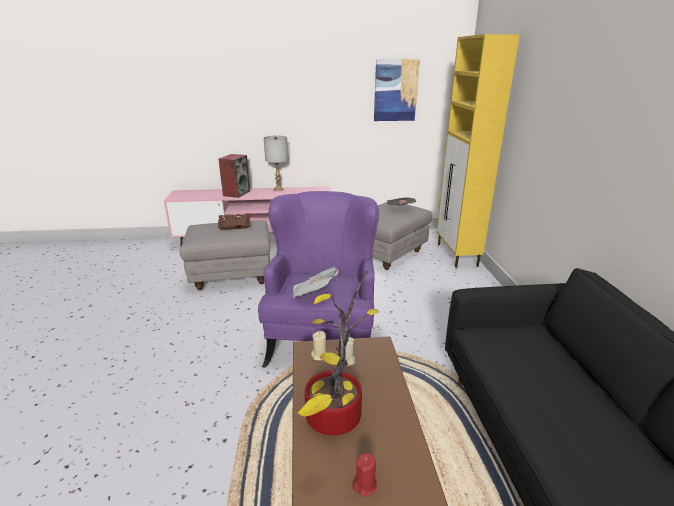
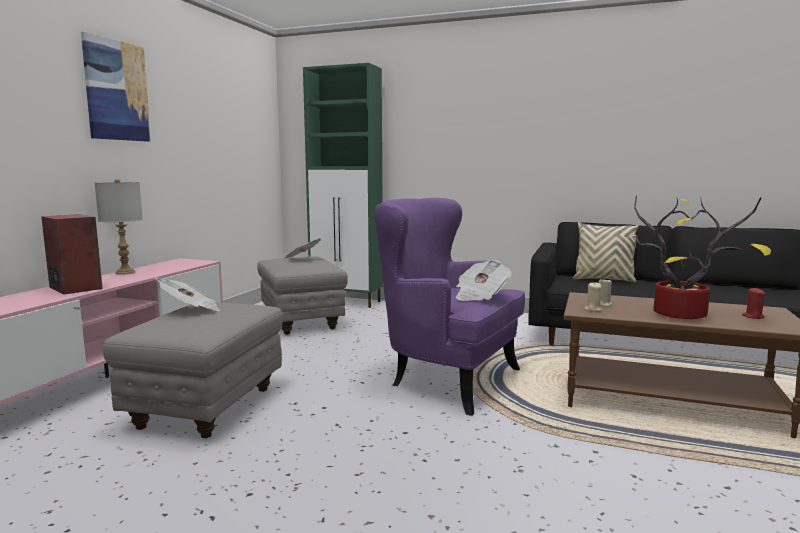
camera: 65 degrees left, 15 degrees down
(235, 224) = (191, 310): brown tray -> newspaper
(396, 90) = (228, 123): picture -> picture (117, 90)
(457, 255) = (347, 302): yellow cabinet -> green cabinet
(564, 362) = (603, 279): none -> beige pillow

